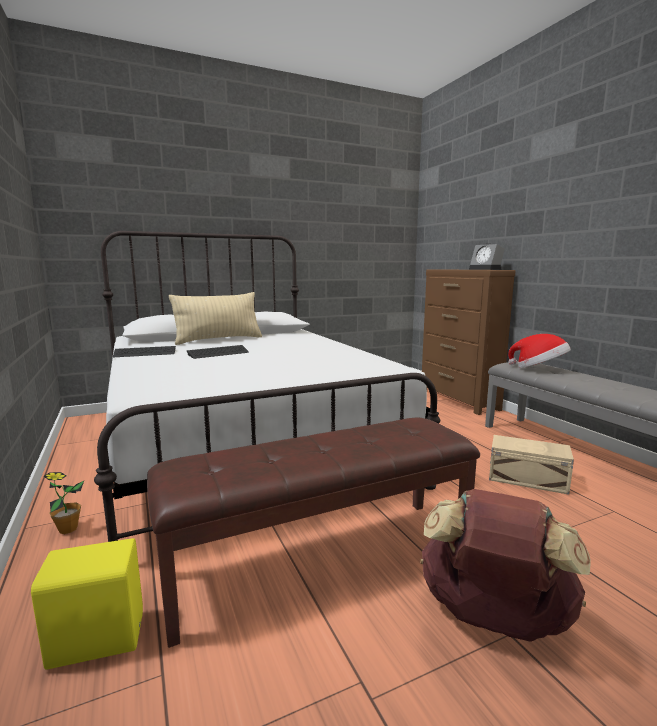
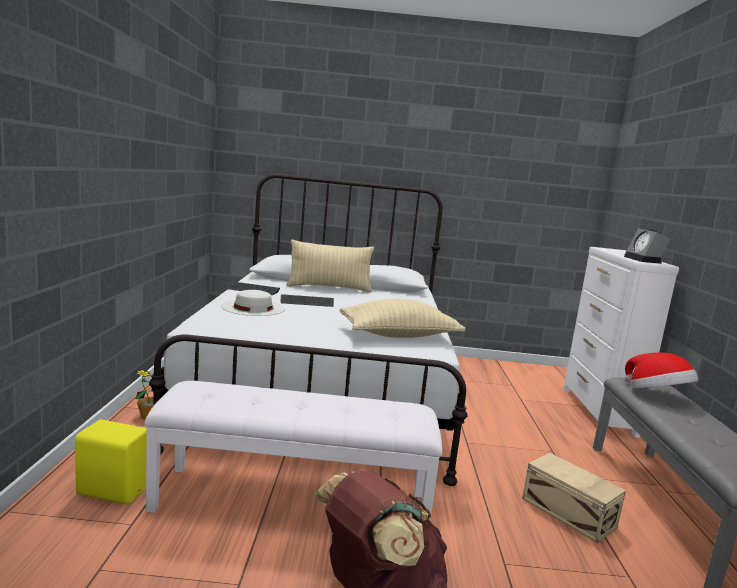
camera: 25 degrees right, 0 degrees up
(172, 367) = (253, 307): none -> white hat
(322, 558) = (294, 501): brown bench -> white bench
(345, 362) = (398, 335): none -> beige pillow
(458, 400) = (598, 411): brown dresser -> white dresser

